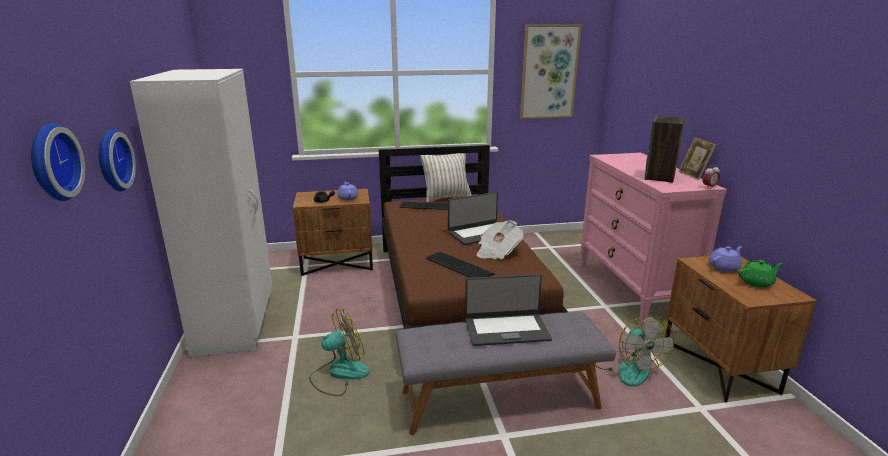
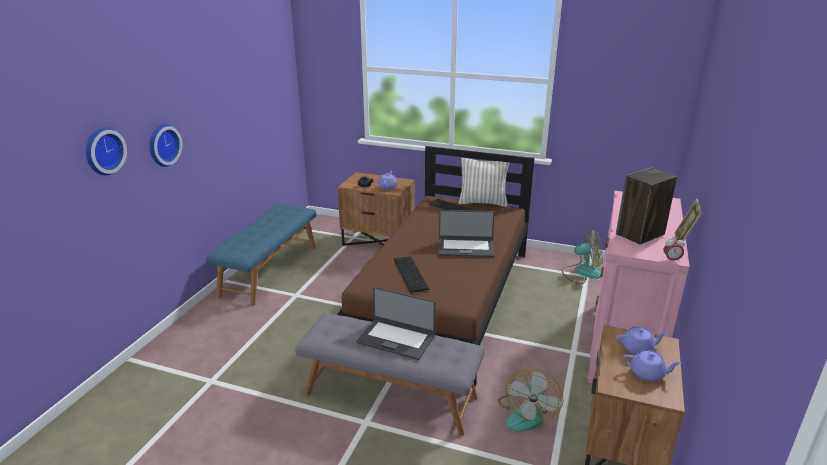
camera: 30 degrees right, 5 degrees up
(236, 321) = (269, 270): white wardrobe -> blue bench
(339, 373) = (300, 333): fan -> fan (581, 272)
(497, 252) = (459, 269): newspaper -> none
(549, 72) = (618, 88): picture -> none
(757, 282) = (648, 374): green teapot -> purple teapot

